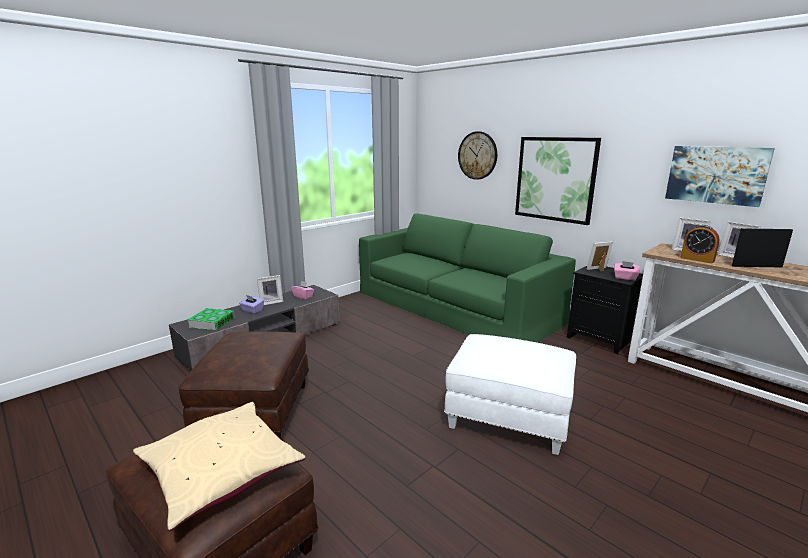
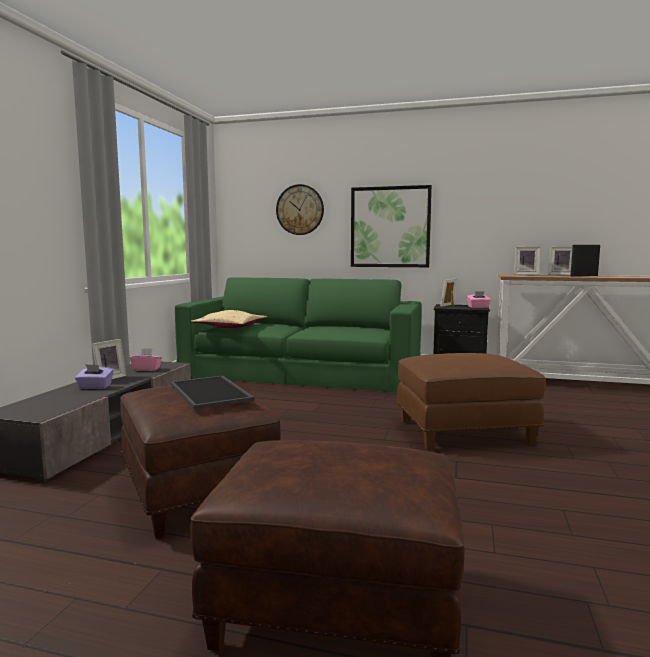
camera: 30 degrees left, 10 degrees down
(212, 322) = (50, 404): book -> none
(221, 470) = (371, 464): beige pillow -> beige pillow (230, 327)
(256, 351) = (212, 392): none -> tray
(509, 416) = (465, 431): white ottoman -> brown ottoman
(697, 259) = (543, 276): alarm clock -> none
(716, 175) = (531, 211): picture -> none

